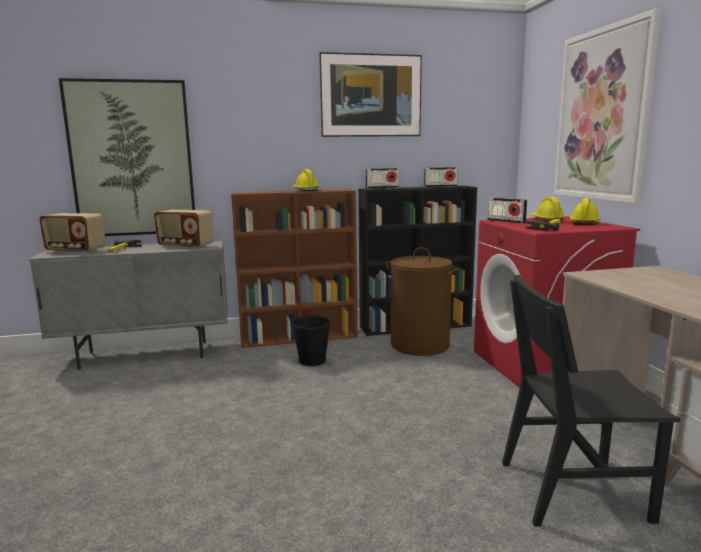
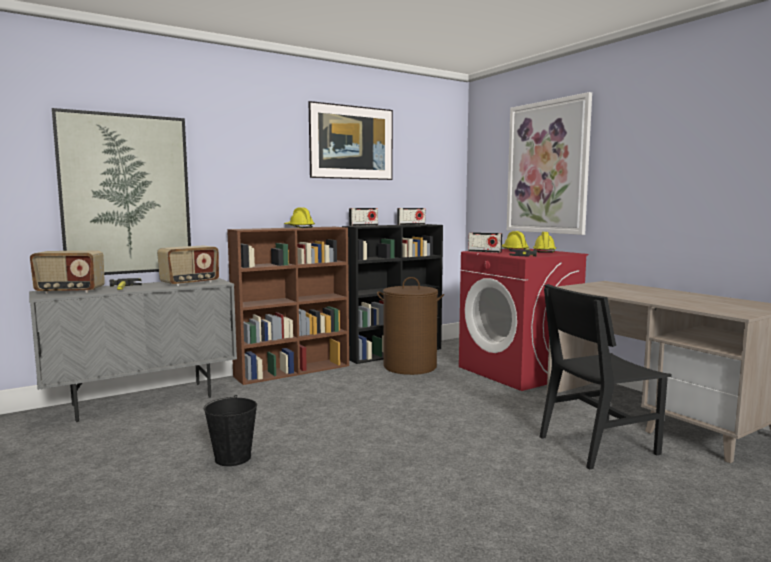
camera: 20 degrees left, 5 degrees down
(185, 246) = (190, 283): radio -> radio turned 45 degrees counterclockwise
(312, 360) = (324, 388): black bucket -> black bucket (233, 458)

